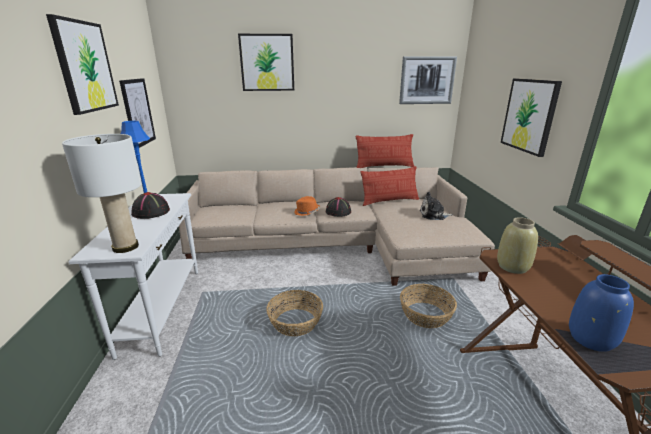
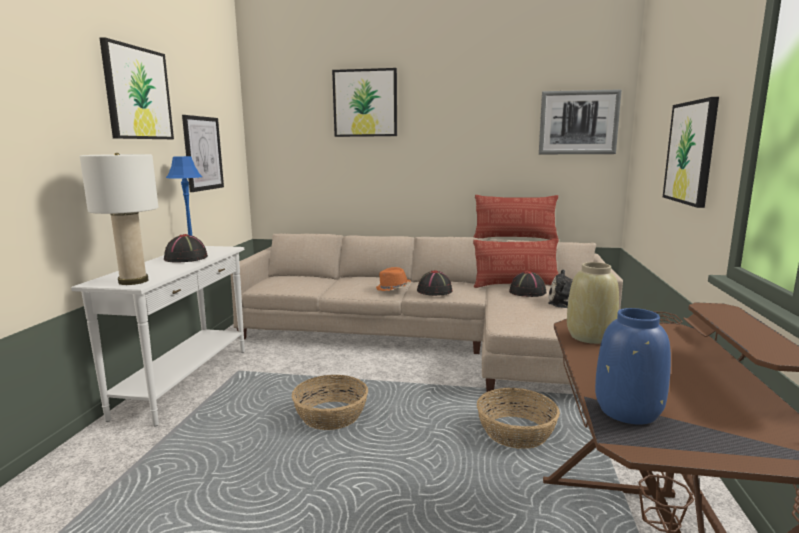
camera: 15 degrees right, 10 degrees down
(402, 207) = (527, 292): none -> black hat

